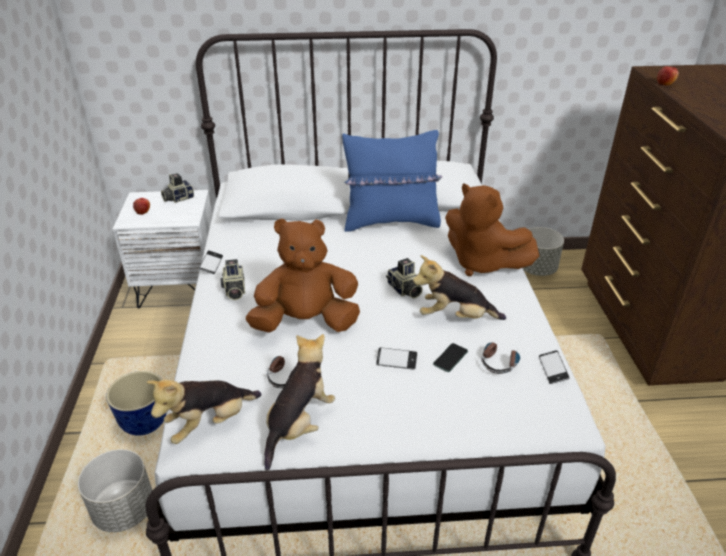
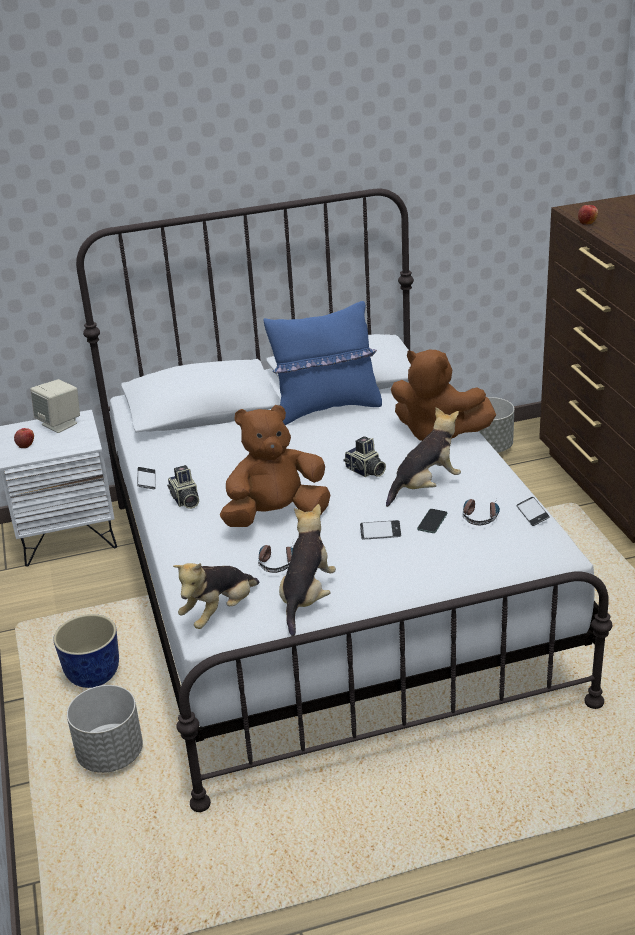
camera: 10 degrees left, 5 degrees down
(178, 198) = (60, 424): camera -> beige speaker
(455, 317) = (425, 486): plush toy -> plush toy turned 150 degrees clockwise

